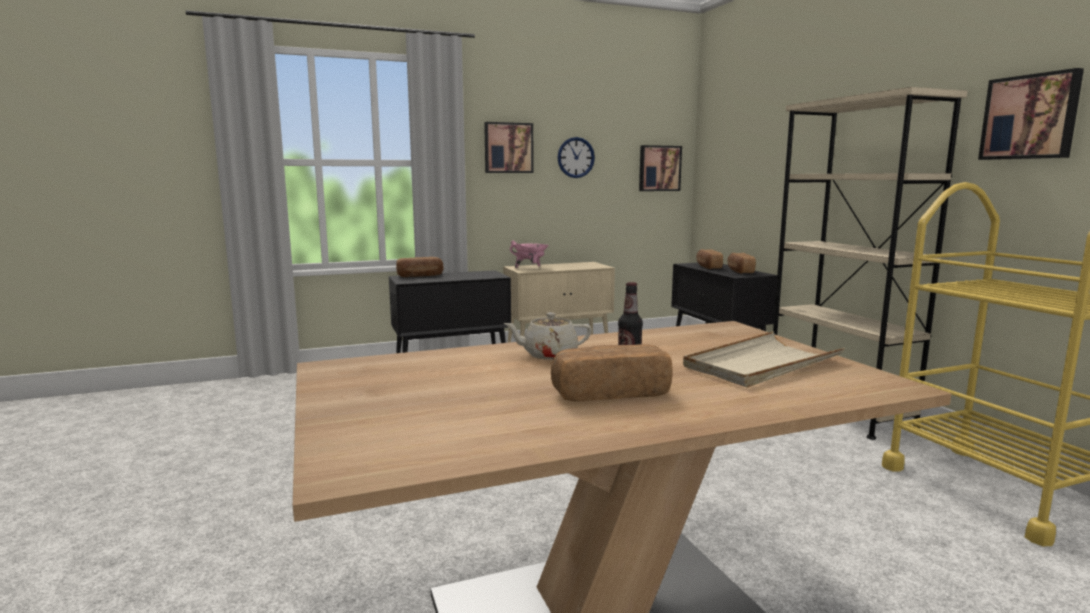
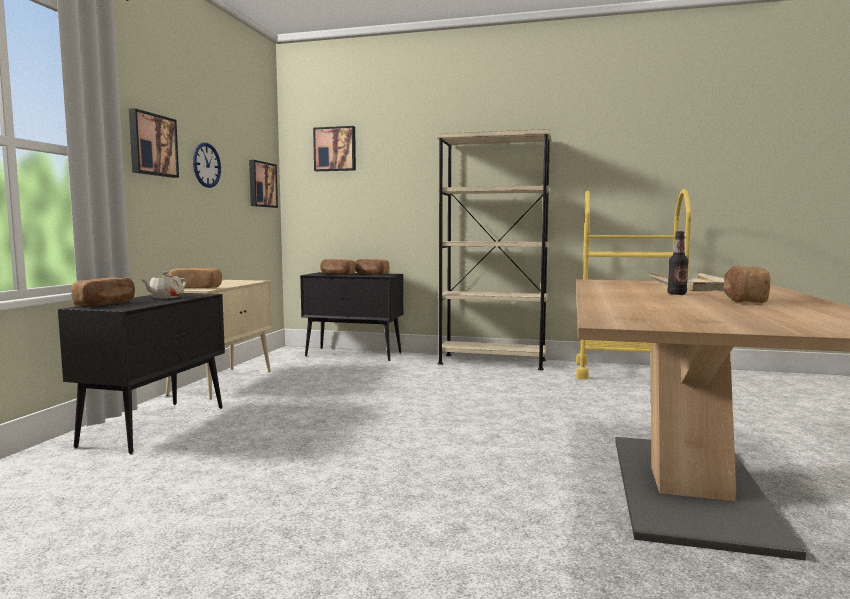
camera: 55 degrees left, 5 degrees down
(530, 268) = (197, 287): pink cooking pot -> bread
(549, 355) = (632, 297): beige teapot -> beige teapot (165, 297)
(1030, 117) = (591, 155): picture -> picture (335, 149)

